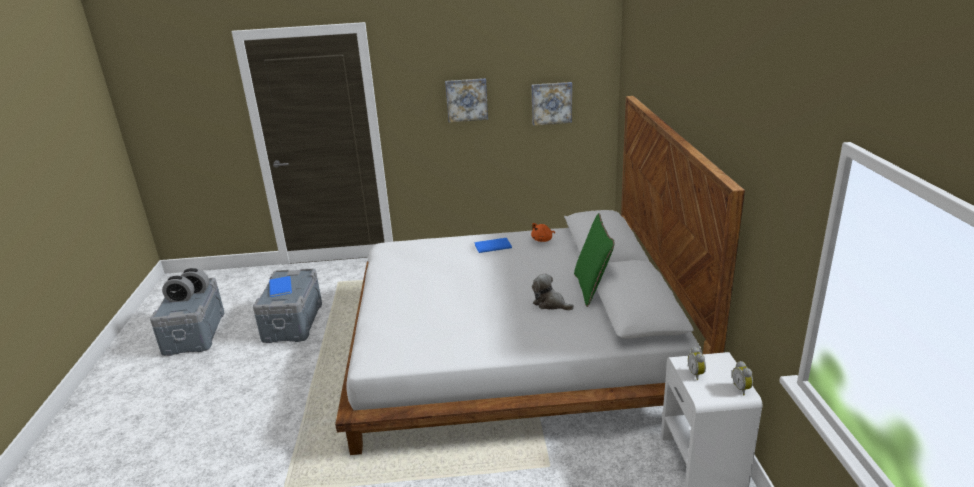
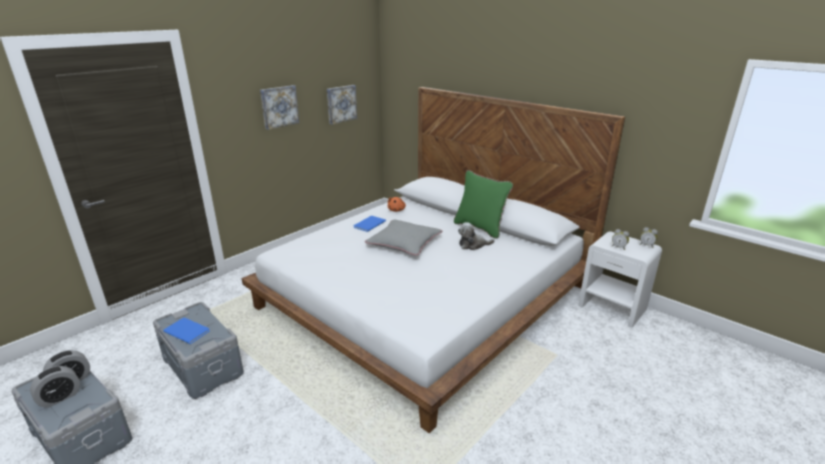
camera: 45 degrees left, 0 degrees up
(491, 275) = (404, 242): none -> grey pillow

